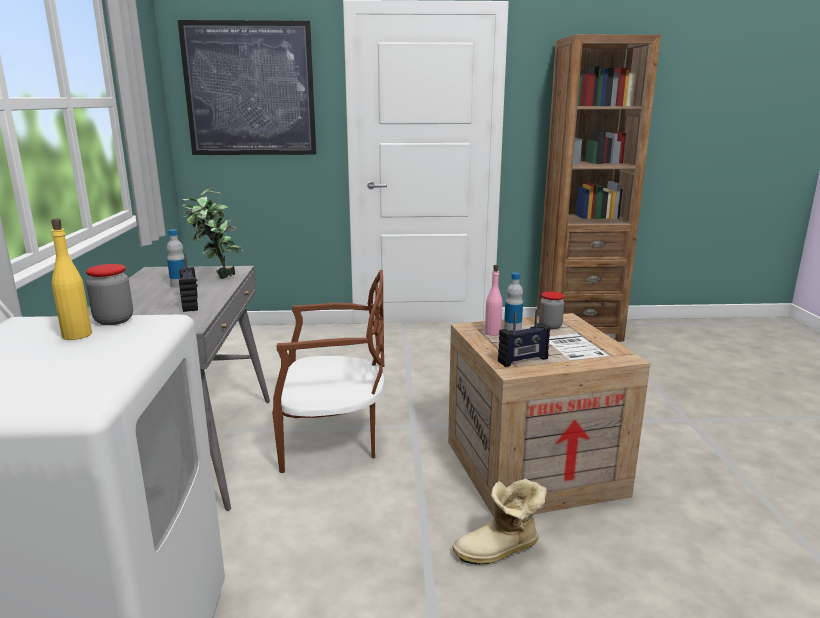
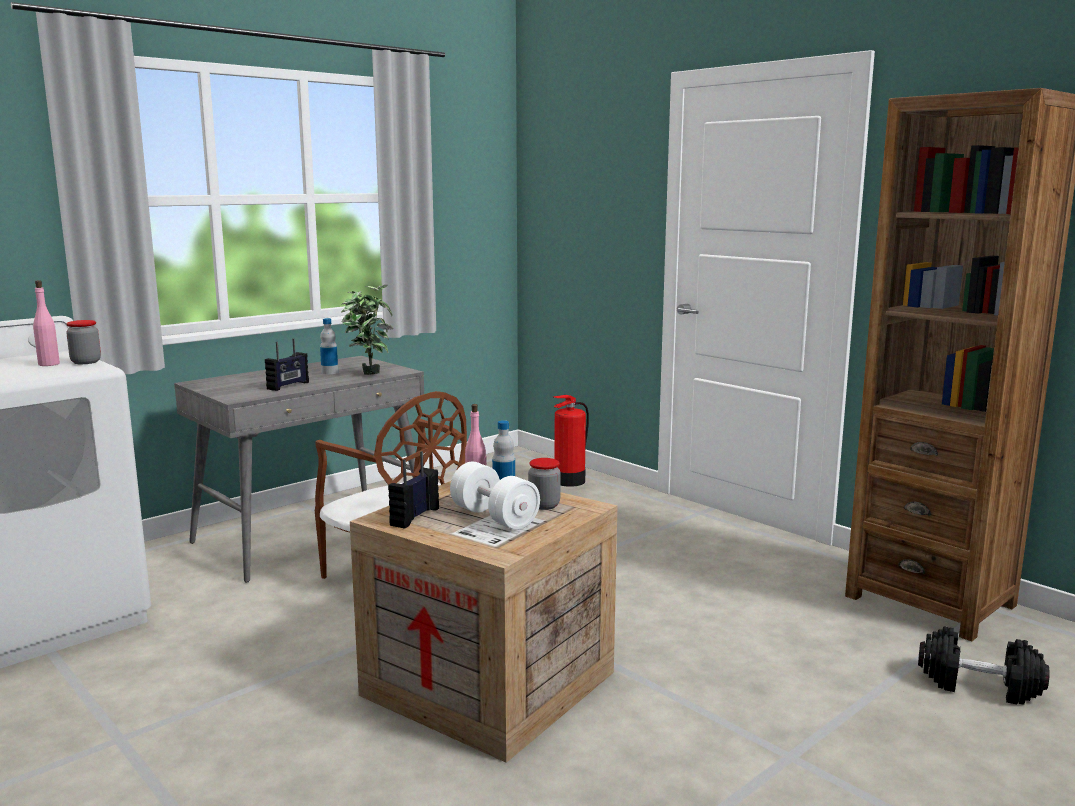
camera: 50 degrees right, 5 degrees down
(77, 335) = (49, 364): yellow bottle -> pink bottle
(250, 89) = (580, 183): picture -> none
(289, 337) = (569, 481): none -> fire extinguisher
(500, 550) = (310, 714): boot -> none
(523, 360) = (414, 517): radio -> radio turned 90 degrees clockwise
(554, 342) = (494, 517): none -> white dumbbell
(662, 357) = (978, 685): none -> black dumbbell

